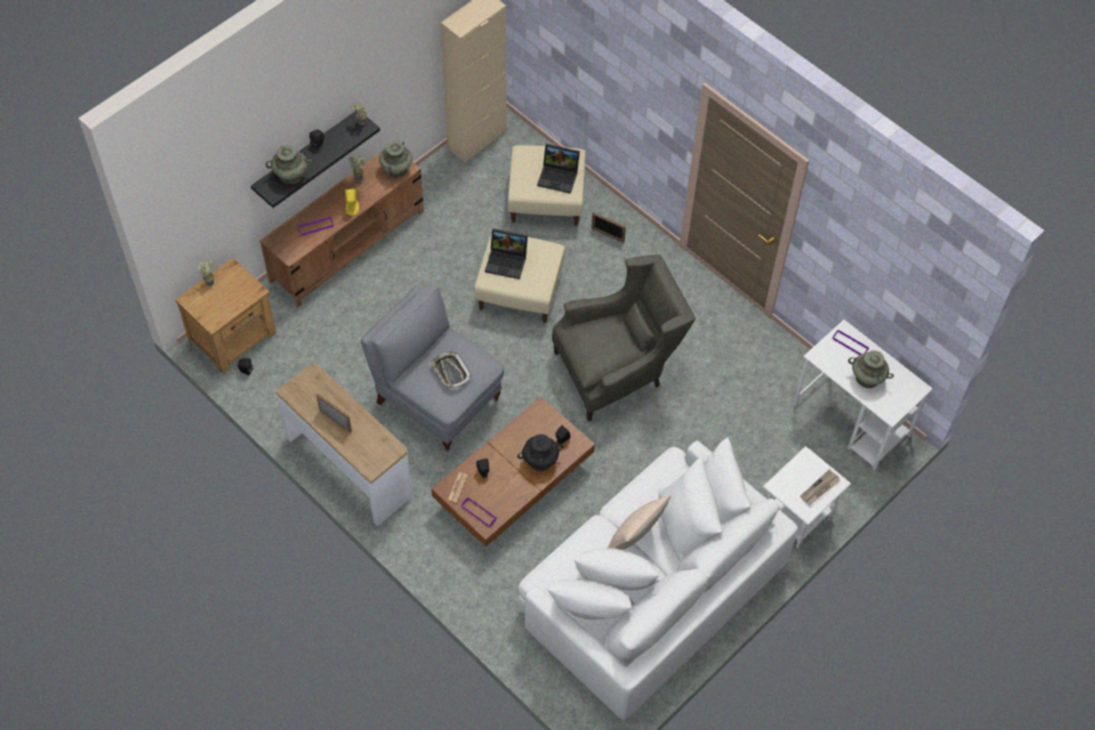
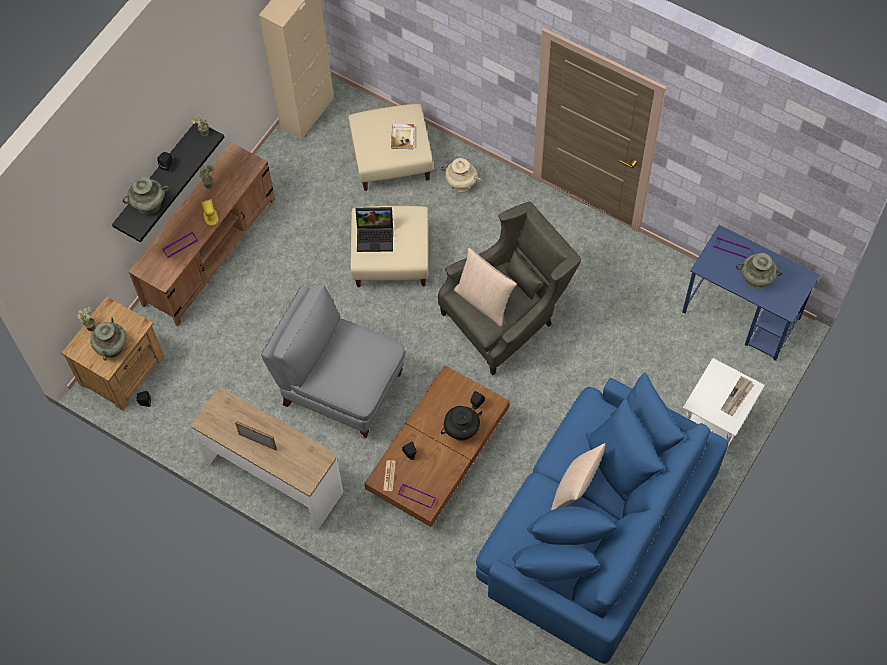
camera: 10 degrees left, 5 degrees up
(396, 169) = (243, 167): turquoise vase -> turquoise vase (112, 347)
(450, 372) = (355, 364): tray -> none
(559, 176) = (403, 137): laptop -> book
(594, 343) = (484, 301): none -> beige pillow
(607, 235) = (461, 183): picture frame -> beige vase
(650, 590) = (596, 530): white sofa -> blue sofa
(852, 420) = (742, 316): white desk -> blue desk

